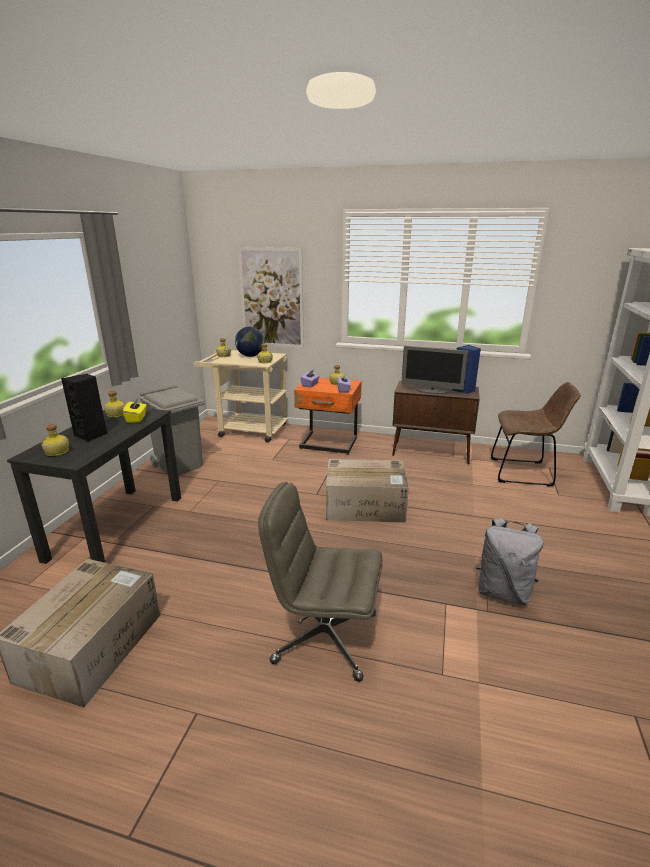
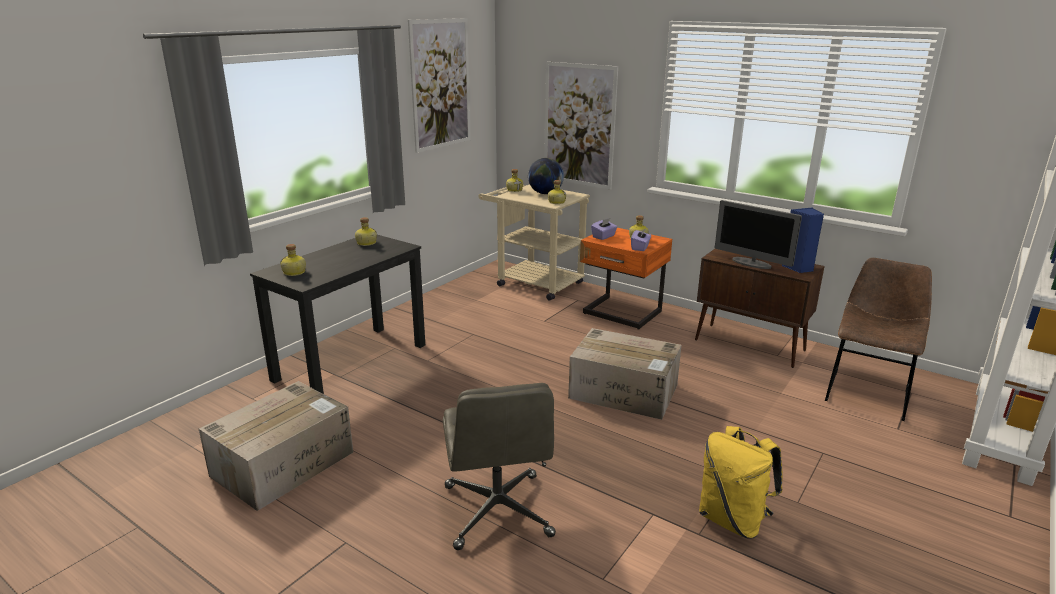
camera: 20 degrees right, 0 degrees up
(91, 435) = (332, 261): black speaker -> none
(136, 419) = (383, 250): yellow tissue box -> none
(152, 268) = (441, 84): none -> picture
(180, 465) = (440, 310): grey trash can -> none
(324, 637) = (498, 512): grey office chair -> grey office chair turned 135 degrees counterclockwise
(503, 592) = (733, 520): grey backpack -> yellow backpack
(524, 472) = (867, 392): brown chair -> brown chair turned 90 degrees counterclockwise

